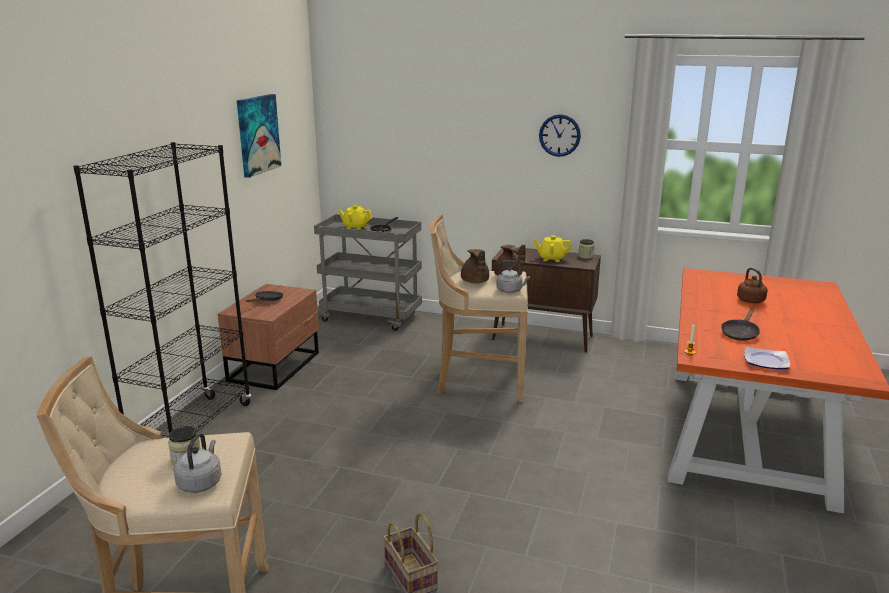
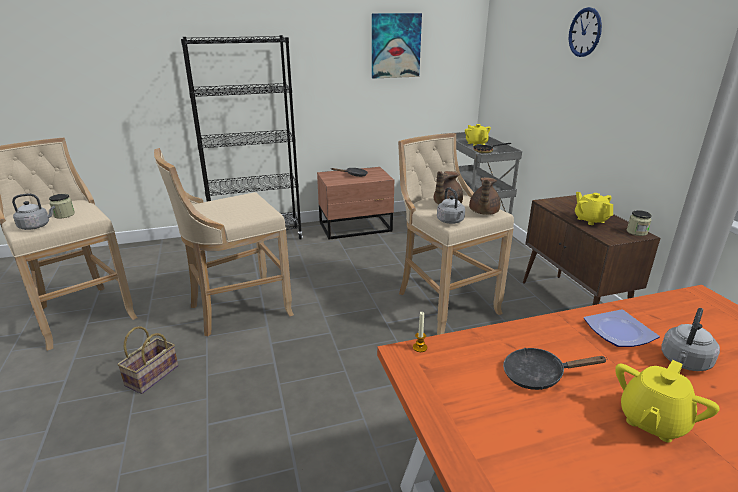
camera: 55 degrees right, 5 degrees up
(346, 489) = (236, 309): none -> beige stool
(559, 135) = (655, 73): wall clock -> wall clock (585, 32)
(751, 301) = (684, 362): brown kettle -> grey kettle
(765, 361) = (465, 418): plate -> plate (617, 331)
(791, 325) = (652, 421): none -> yellow teapot

